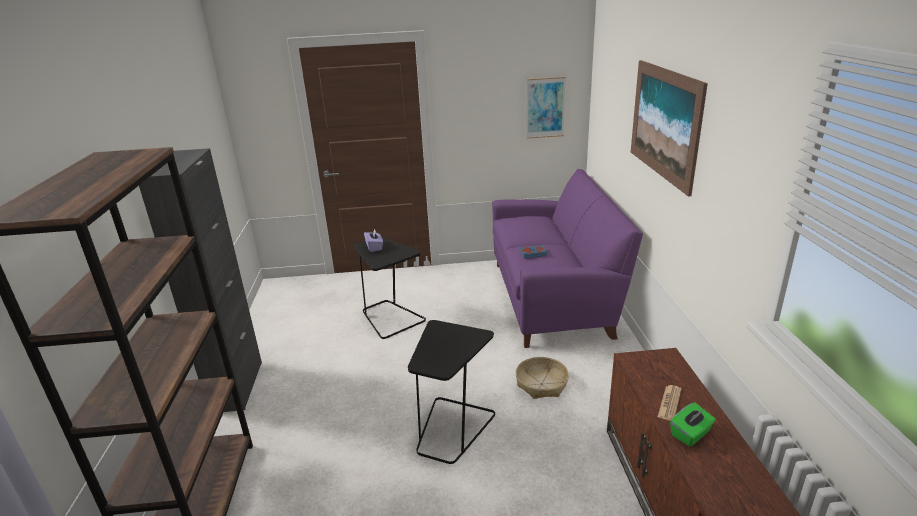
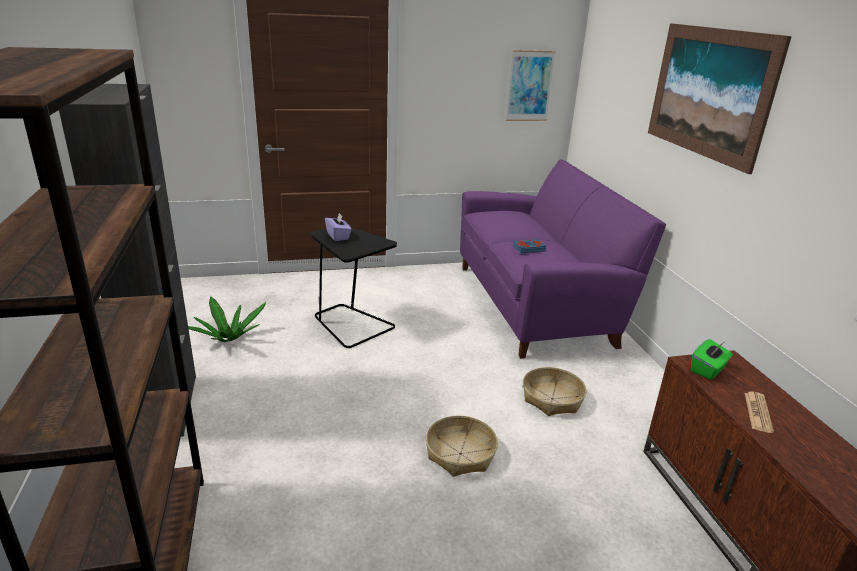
camera: 10 degrees left, 0 degrees up
(292, 331) = (229, 339): none -> potted plant
(452, 429) = (460, 454): black side table -> basket
(690, 434) = (799, 448): green tissue box -> green tissue box (708, 370)

